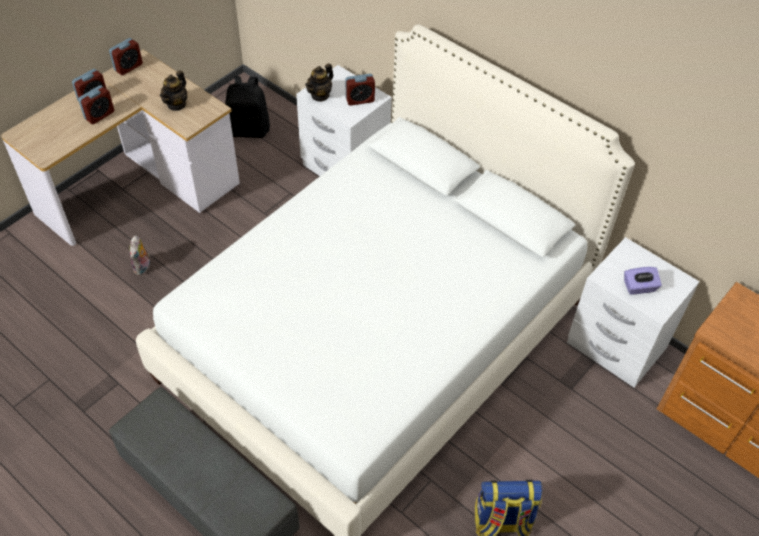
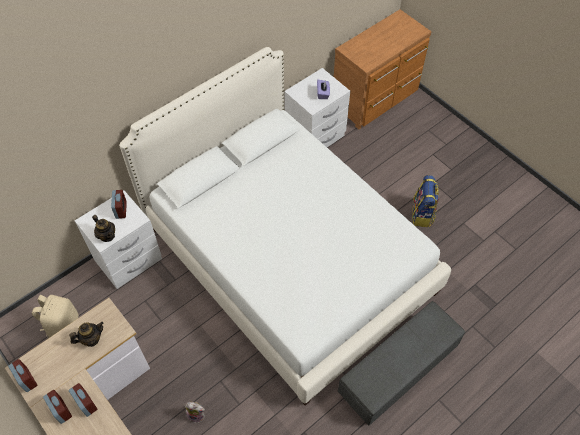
camera: 80 degrees left, 5 degrees up
(176, 104) = (91, 339): teapot -> teapot turned 60 degrees counterclockwise
(249, 129) = (63, 326): black backpack -> beige backpack

